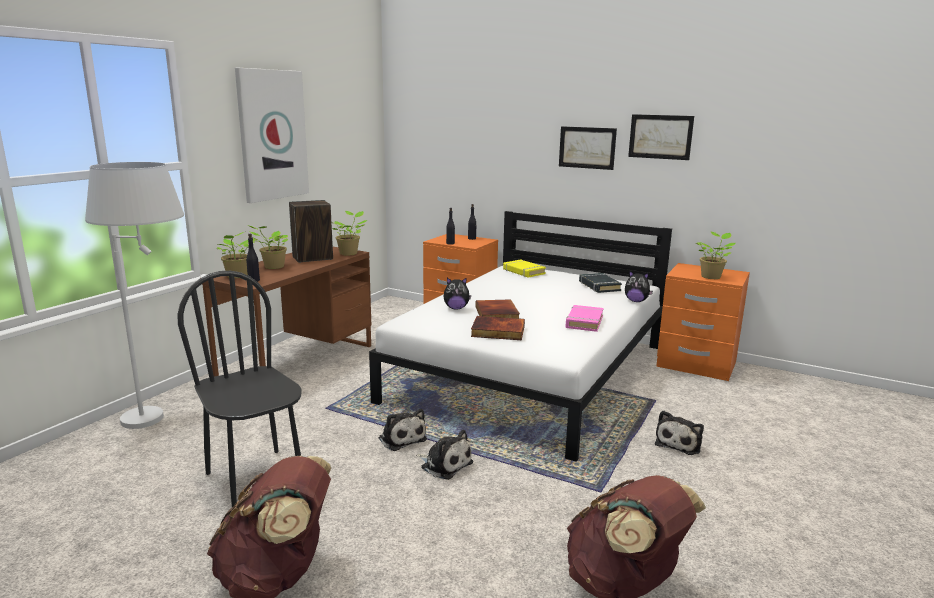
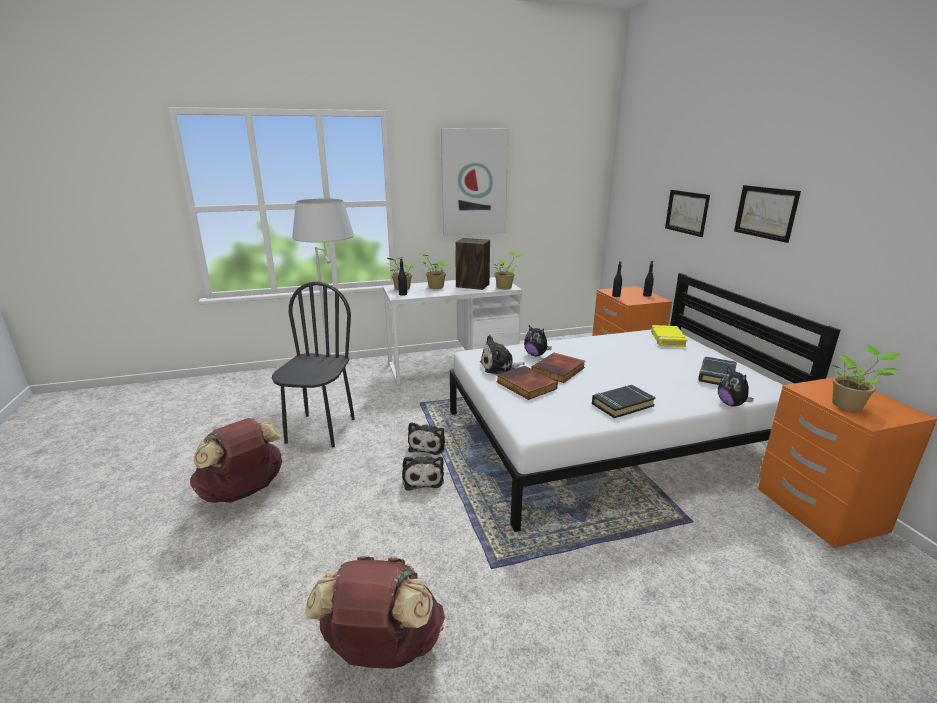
camera: 45 degrees right, 5 degrees up
(299, 364) = (452, 366): brown desk -> white desk
(584, 322) = (622, 405): pink book -> black book
(660, 137) = (851, 205): picture -> picture (686, 212)
(679, 443) = (643, 575): plush toy -> plush toy (500, 367)

